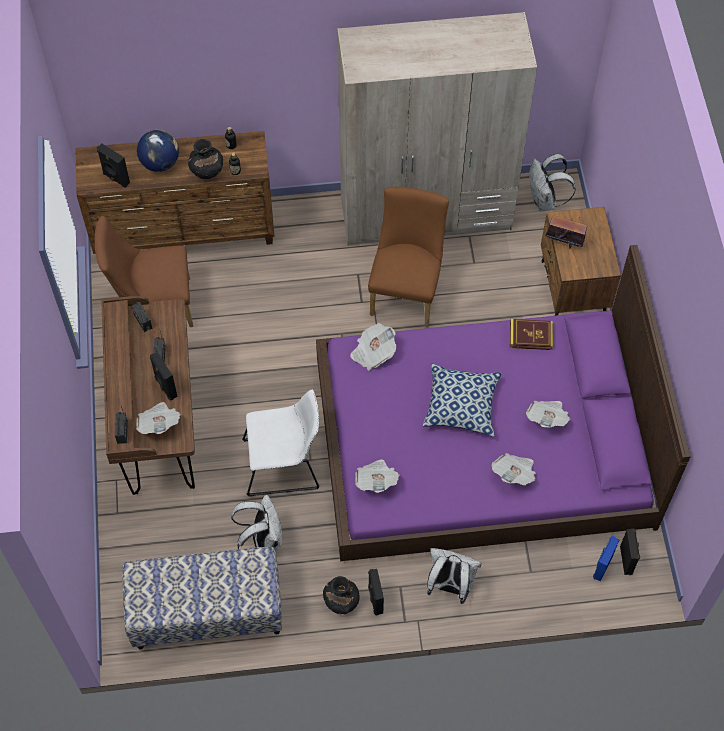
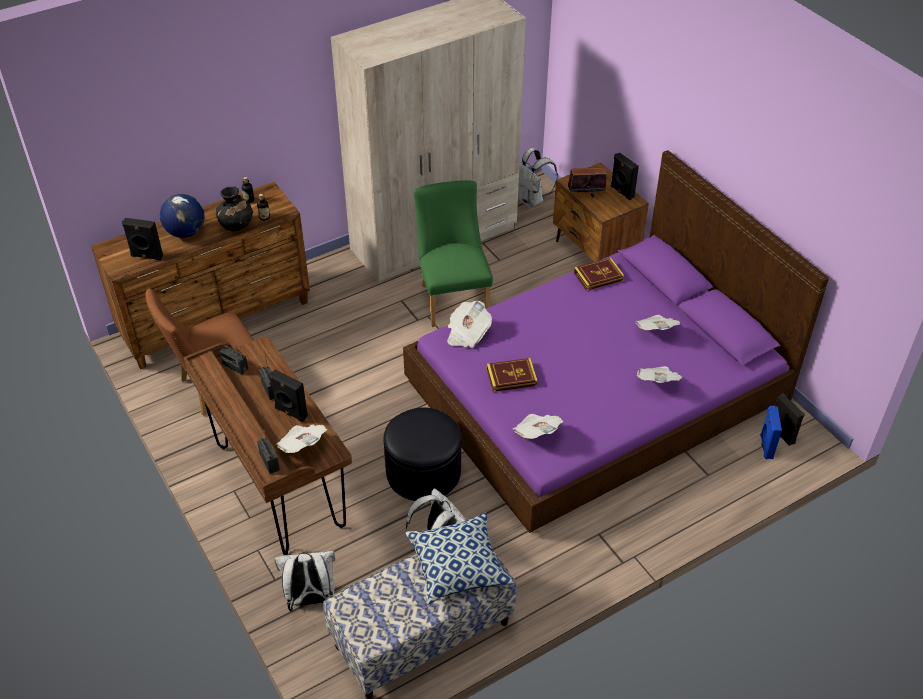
camera: 25 degrees left, 15 degrees down
(285, 464) = (423, 472): white chair -> black ottoman
(341, 601) = (551, 569): black vase -> none
(375, 600) = (582, 555): black speaker -> black speaker (621, 192)
(387, 414) = (511, 377): none -> book
(406, 289) = (453, 298): brown chair -> green chair
(450, 586) = (644, 515): white backpack -> white backpack (311, 599)
(461, 406) = (574, 347): pillow -> pillow (458, 566)

